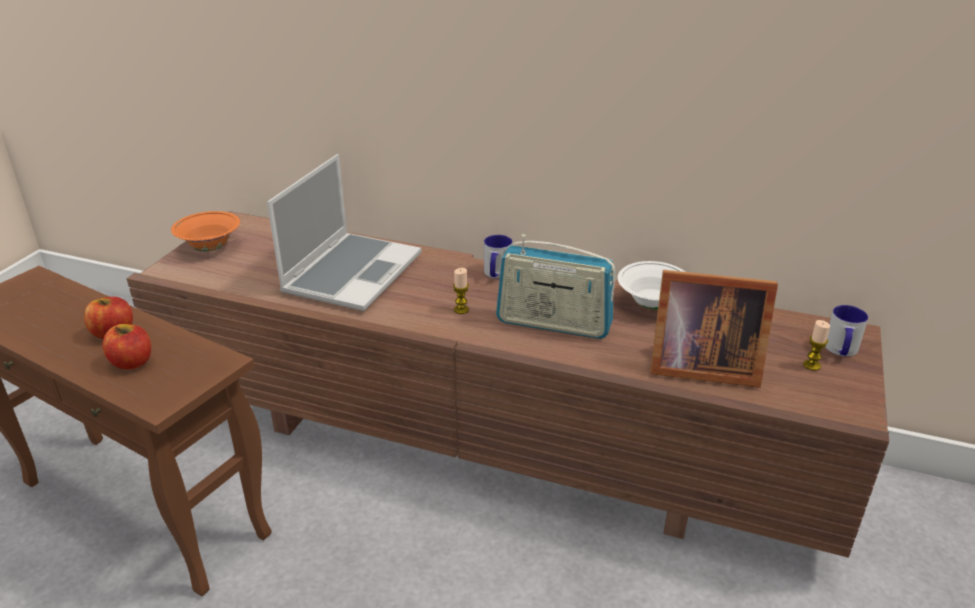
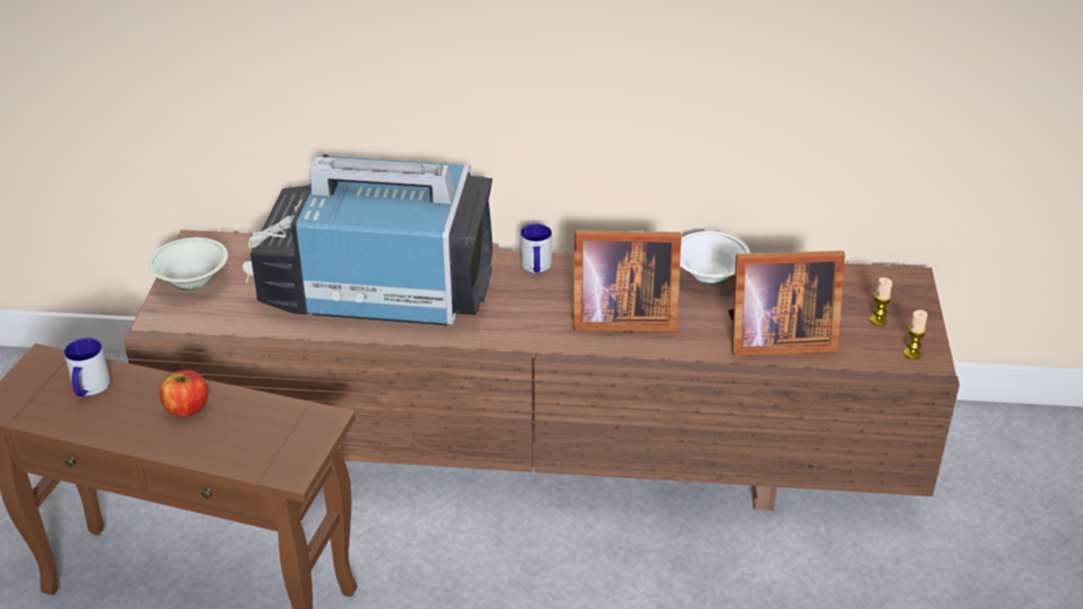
camera: 15 degrees left, 5 degrees up
(132, 362) = (232, 436): apple -> none
(210, 248) = (192, 283): orange bowl -> white bowl
(352, 272) = (377, 290): laptop -> television
(461, 310) = (518, 316): candle -> candle (912, 354)
(553, 324) = (619, 316): radio -> picture frame
(841, 351) = (901, 300): mug -> mug (89, 388)

